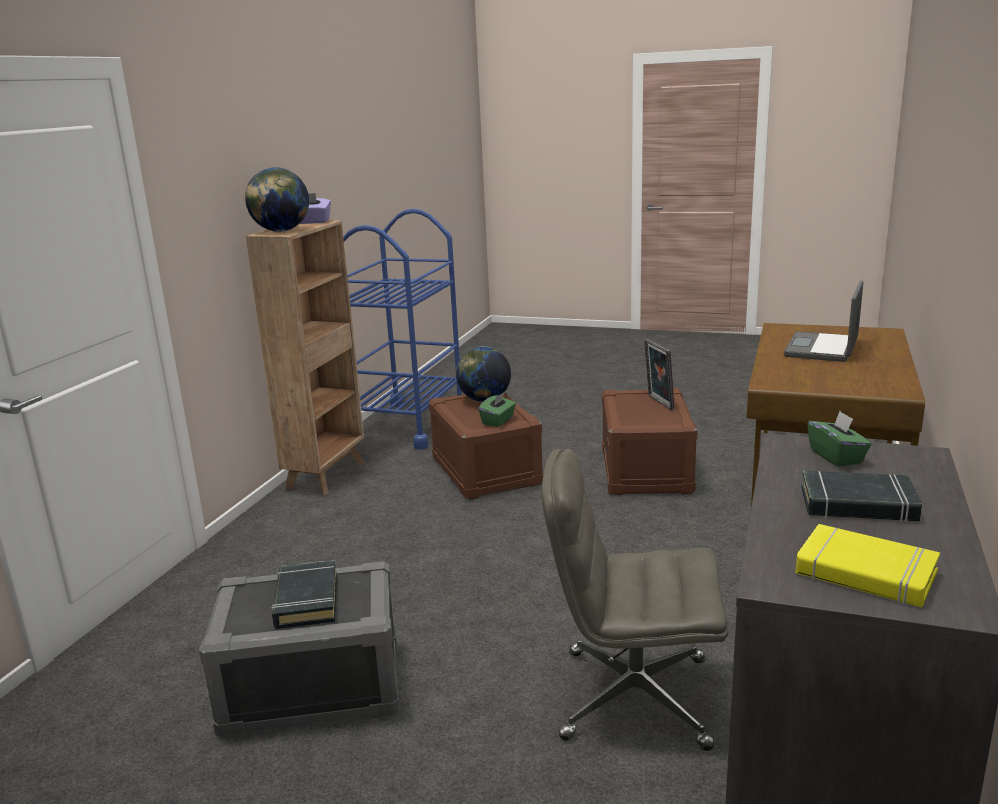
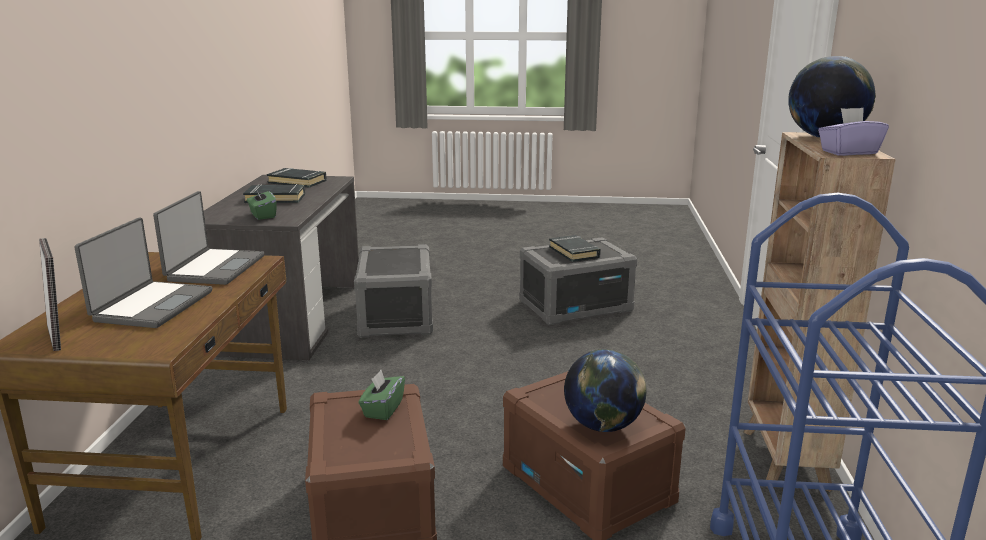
camera: 165 degrees right, 0 degrees up
(498, 421) = (556, 387): green tissue box -> green tissue box (383, 409)
(632, 698) = (396, 316): grey office chair -> grey storage box
(658, 403) = (349, 437): picture frame -> picture frame (59, 337)
(808, 376) = (214, 268): none -> laptop
(865, 574) = (297, 182): yellow book -> black book

